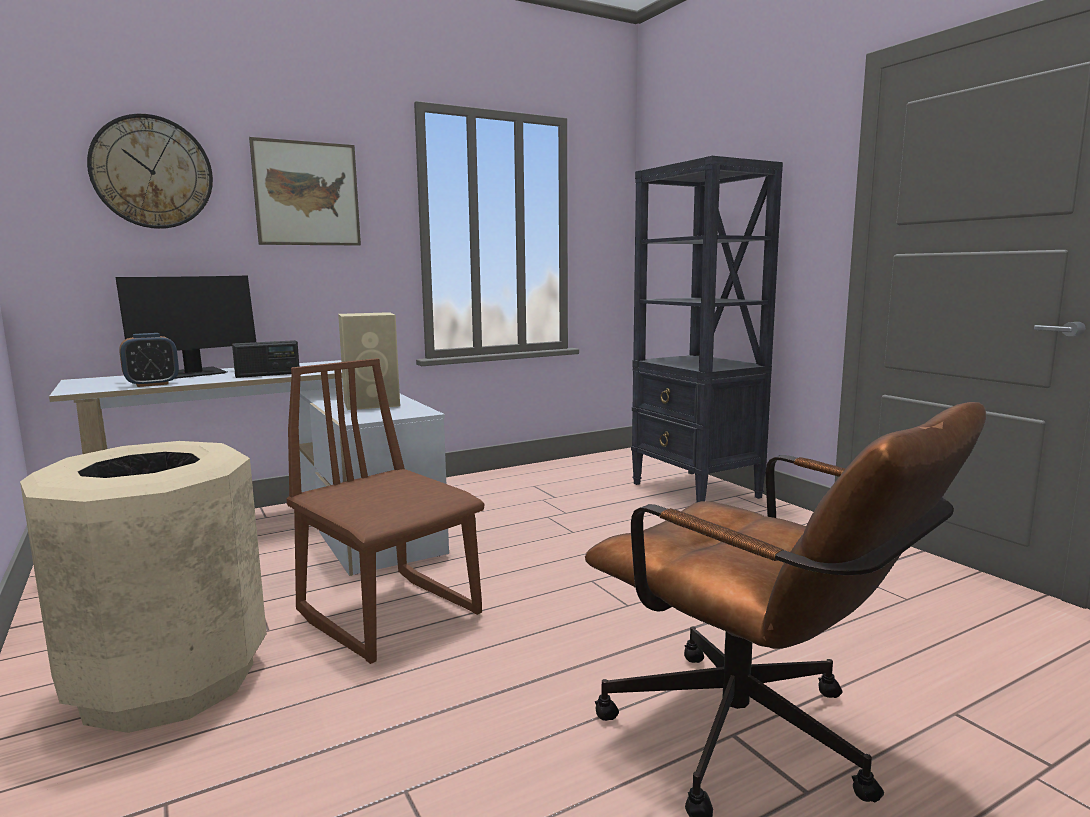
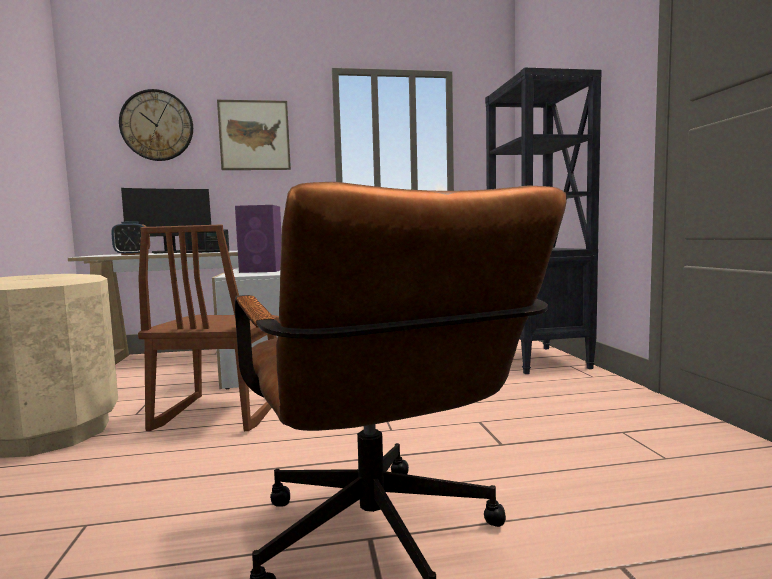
camera: 20 degrees right, 5 degrees down
(373, 404) = (263, 271): beige speaker -> purple speaker
(391, 613) = (219, 414): brown chair -> brown chair turned 150 degrees counterclockwise

